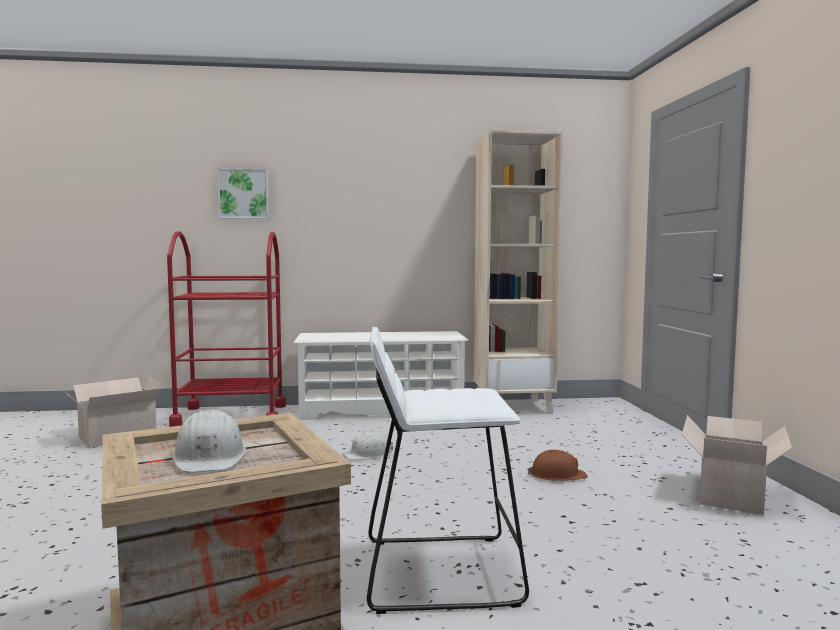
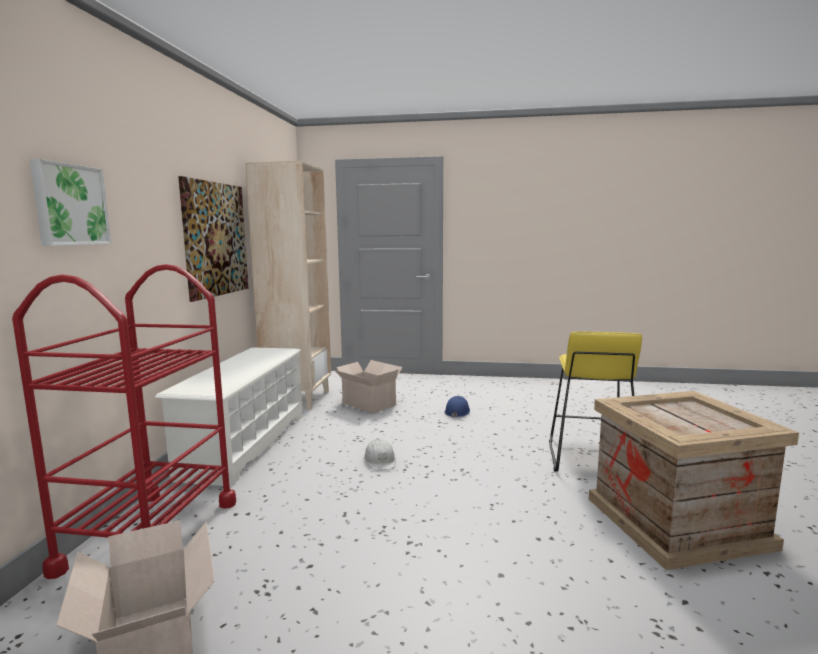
camera: 75 degrees left, 5 degrees up
(210, 457) = (693, 419): white hard hat -> none
(411, 219) = (215, 239): none -> picture
(440, 571) = (589, 457): white stool -> yellow stool
(557, 475) = (457, 411): brown hard hat -> blue hard hat
(731, 494) = (496, 385): cardboard box -> cardboard box (368, 403)

